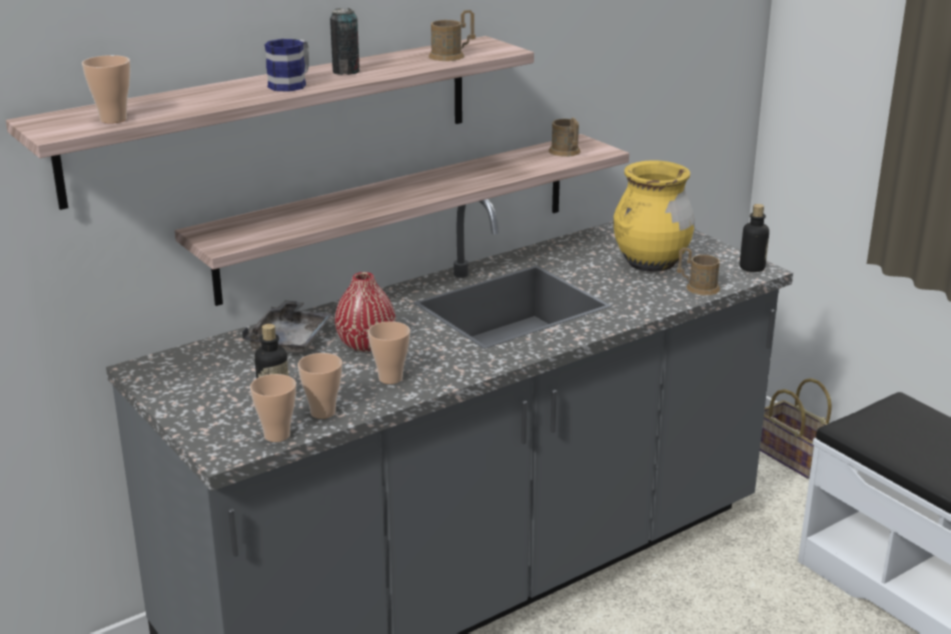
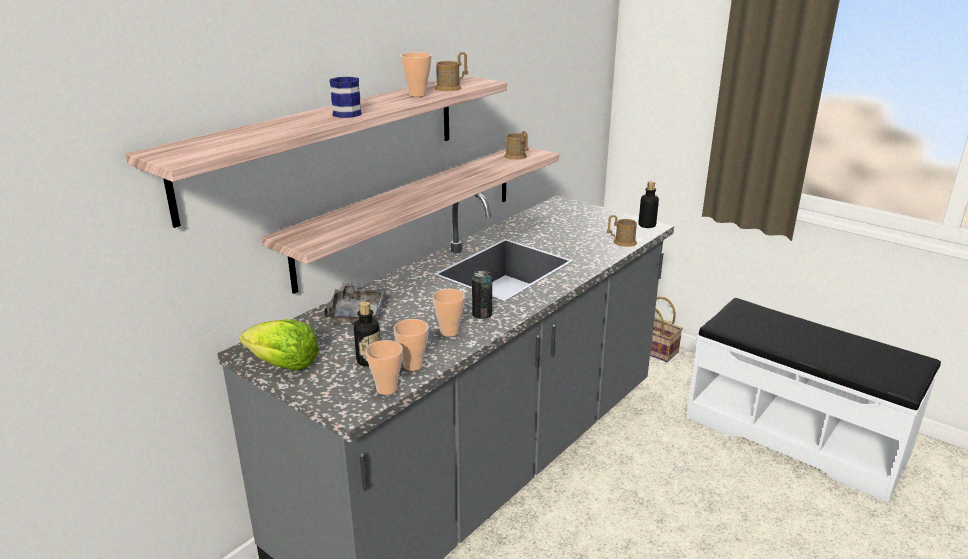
camera: 15 degrees left, 0 degrees up
(113, 119) = (223, 146): cup -> cup (417, 95)
(173, 390) = (283, 364): none -> lettuce
(346, 72) = (384, 102): can -> can (482, 314)
(366, 344) = (416, 309): red vase -> none
(651, 264) = (581, 230): yellow vase -> none

